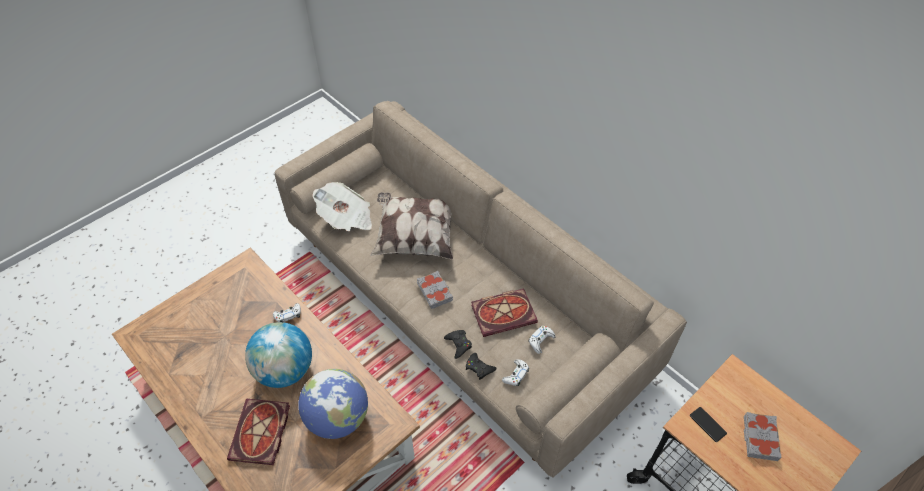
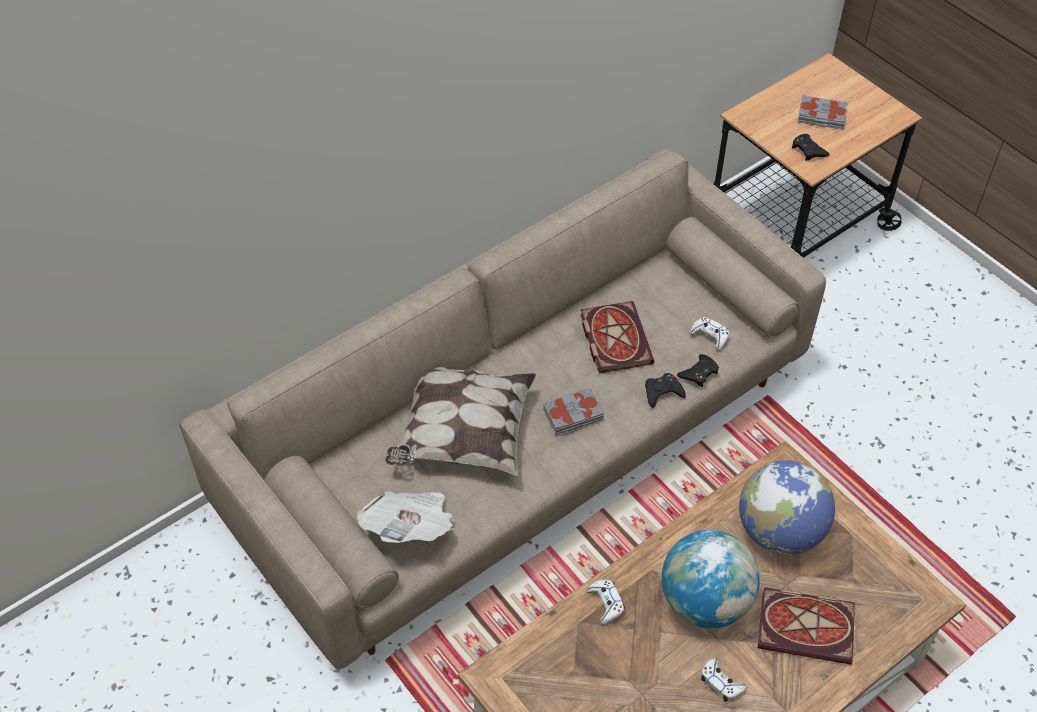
camera: 85 degrees left, 0 degrees up
(541, 341) = (659, 305): white game controller -> white game controller (721, 683)
(707, 424) = (808, 150): phone -> black game controller

